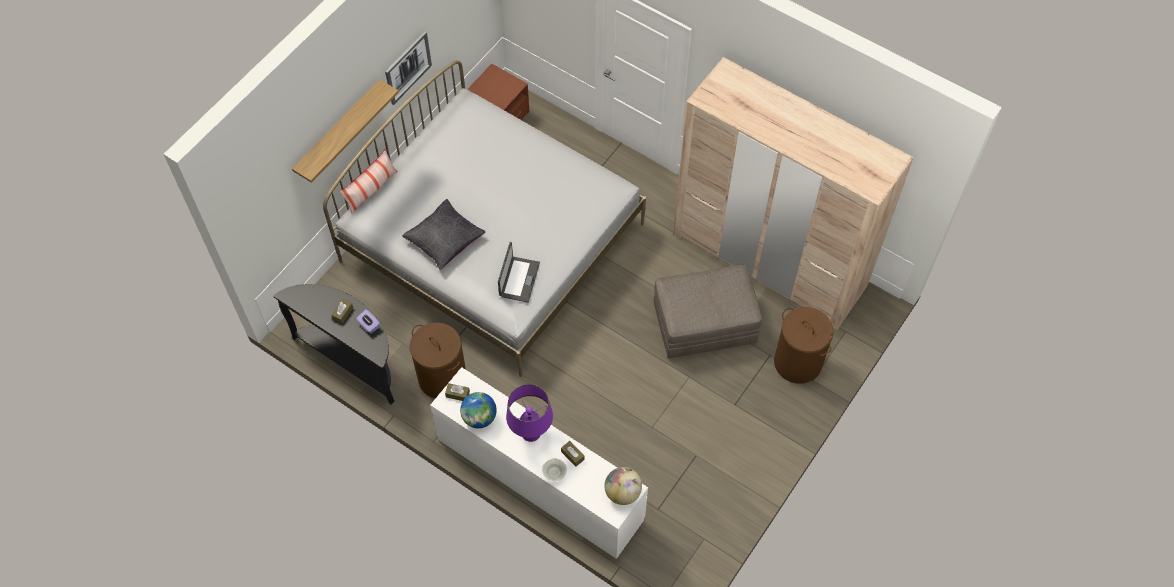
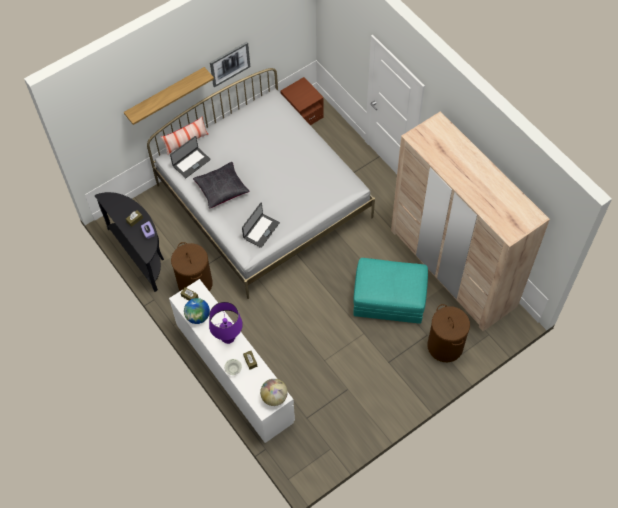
camera: 20 degrees right, 0 degrees up
(389, 215) = (191, 162): none -> laptop
(705, 323) = (389, 299): grey ottoman -> turquoise ottoman

